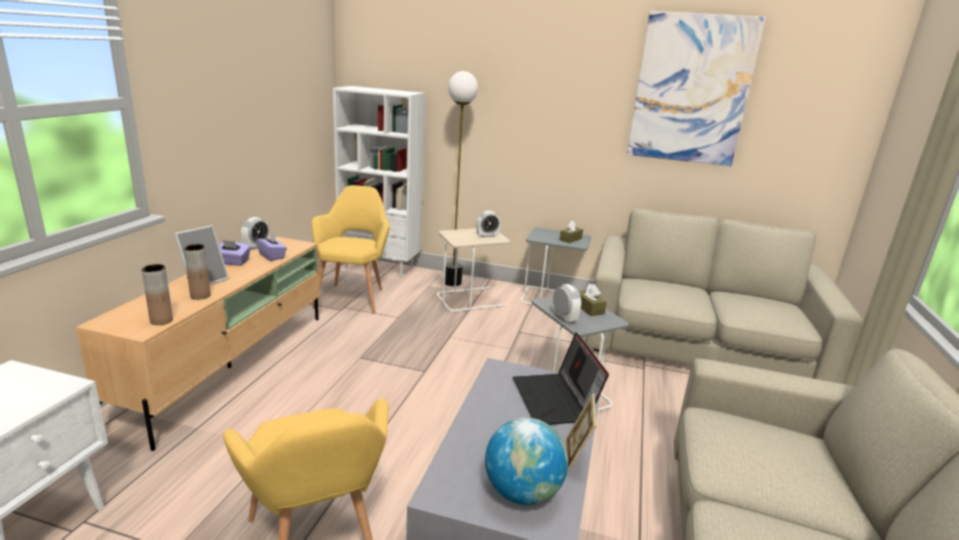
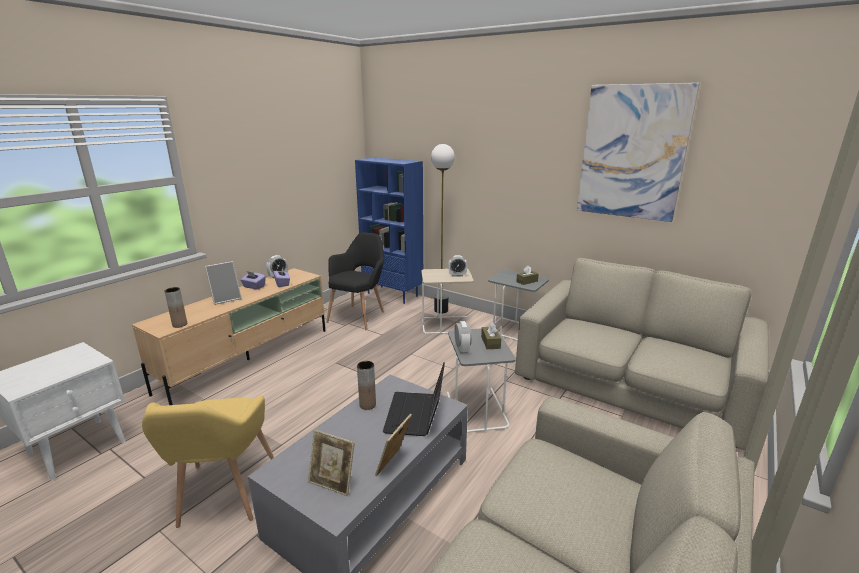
camera: 20 degrees right, 0 degrees up
(200, 296) = (215, 309): brown vase -> brown vase (367, 405)
(353, 297) = (359, 316): yellow armchair -> black armchair
(380, 267) = (393, 294): white bookcase -> blue bookcase
(522, 492) = (332, 483): globe -> picture frame

